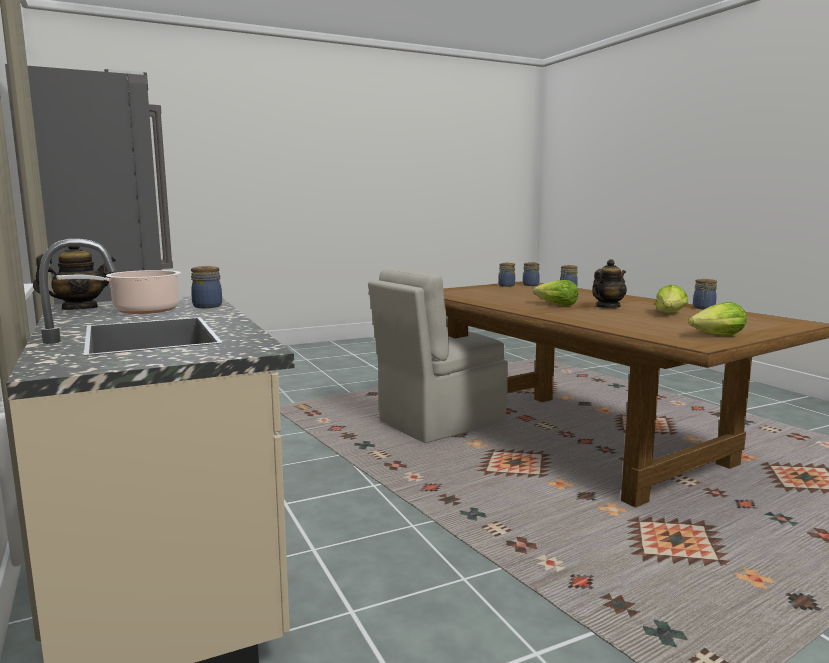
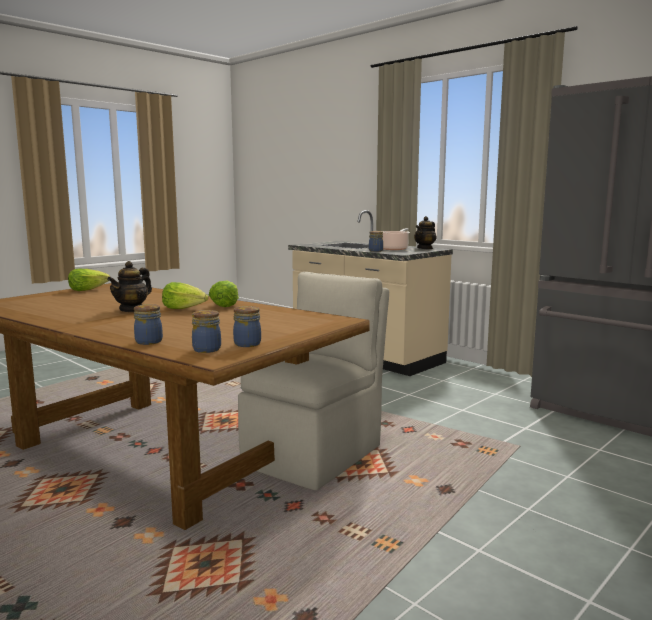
camera: 160 degrees right, 0 degrees up
(670, 314) = (82, 305): lettuce -> lettuce (225, 305)
(703, 308) = (27, 315): jar -> none

